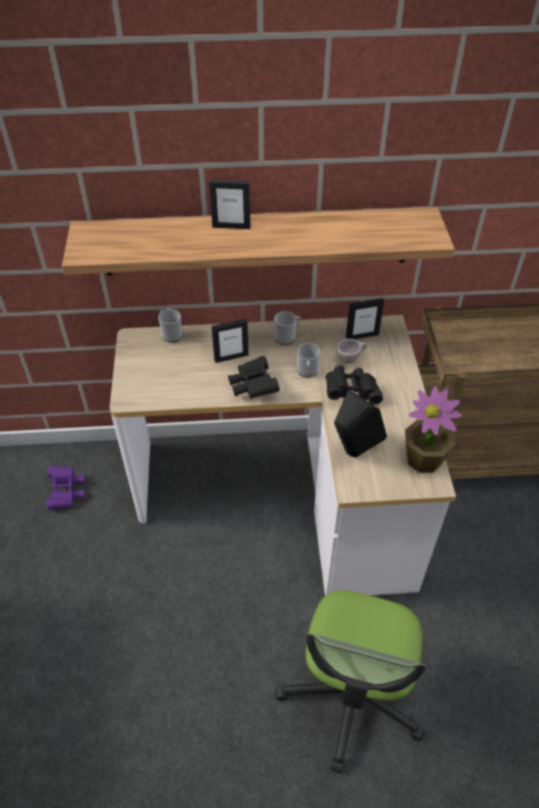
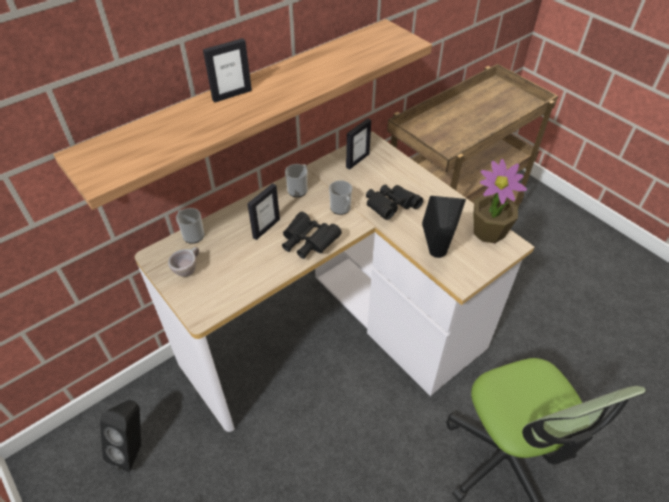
camera: 35 degrees left, 0 degrees up
(67, 492) = (134, 449): purple binoculars -> black speaker
(351, 359) = (365, 182): beige cup -> beige cup (188, 269)

